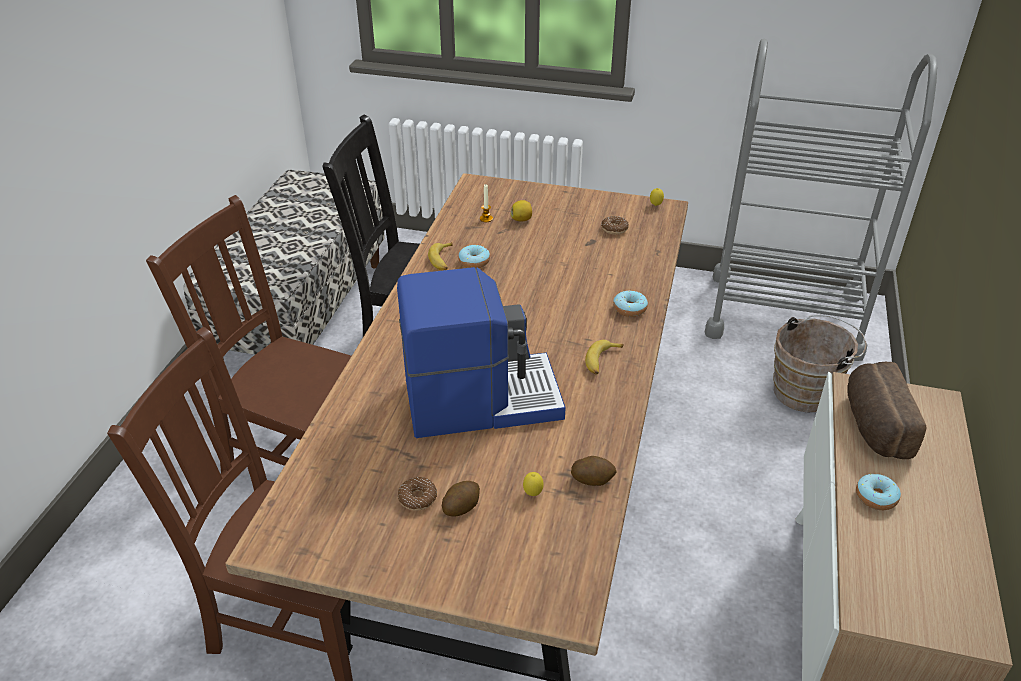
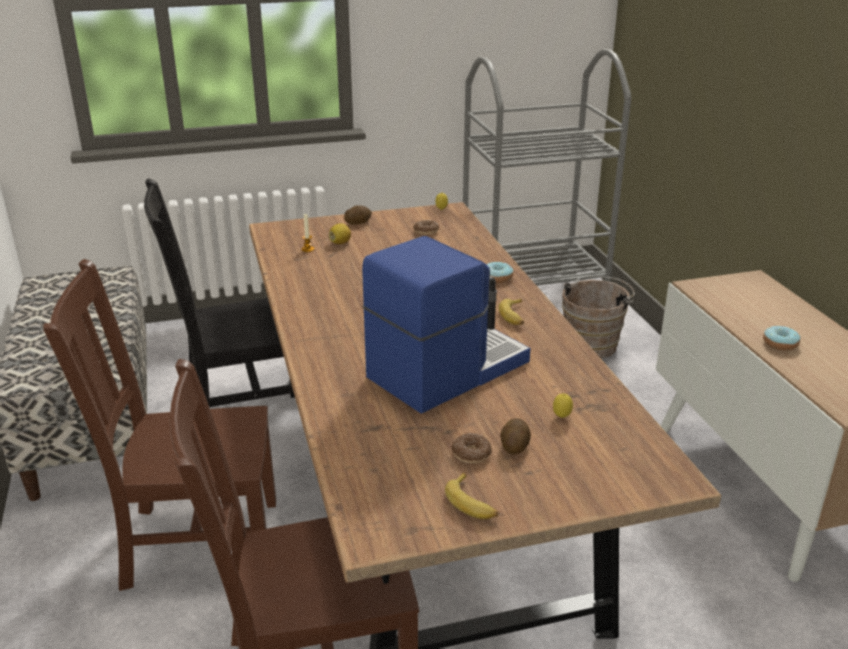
camera: 30 degrees left, 10 degrees down
(442, 260) = (300, 286): banana -> banana (472, 503)
(474, 262) = (331, 280): donut -> none
(592, 479) = (595, 392): potato -> potato (358, 223)
(873, 426) = (732, 304): bread -> none

